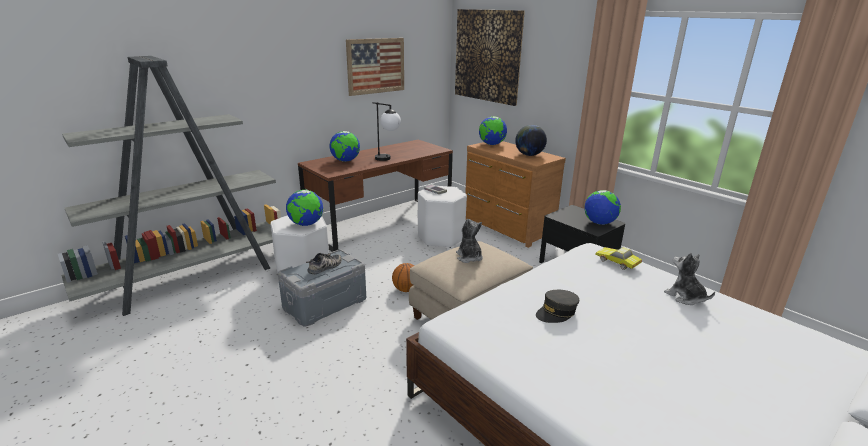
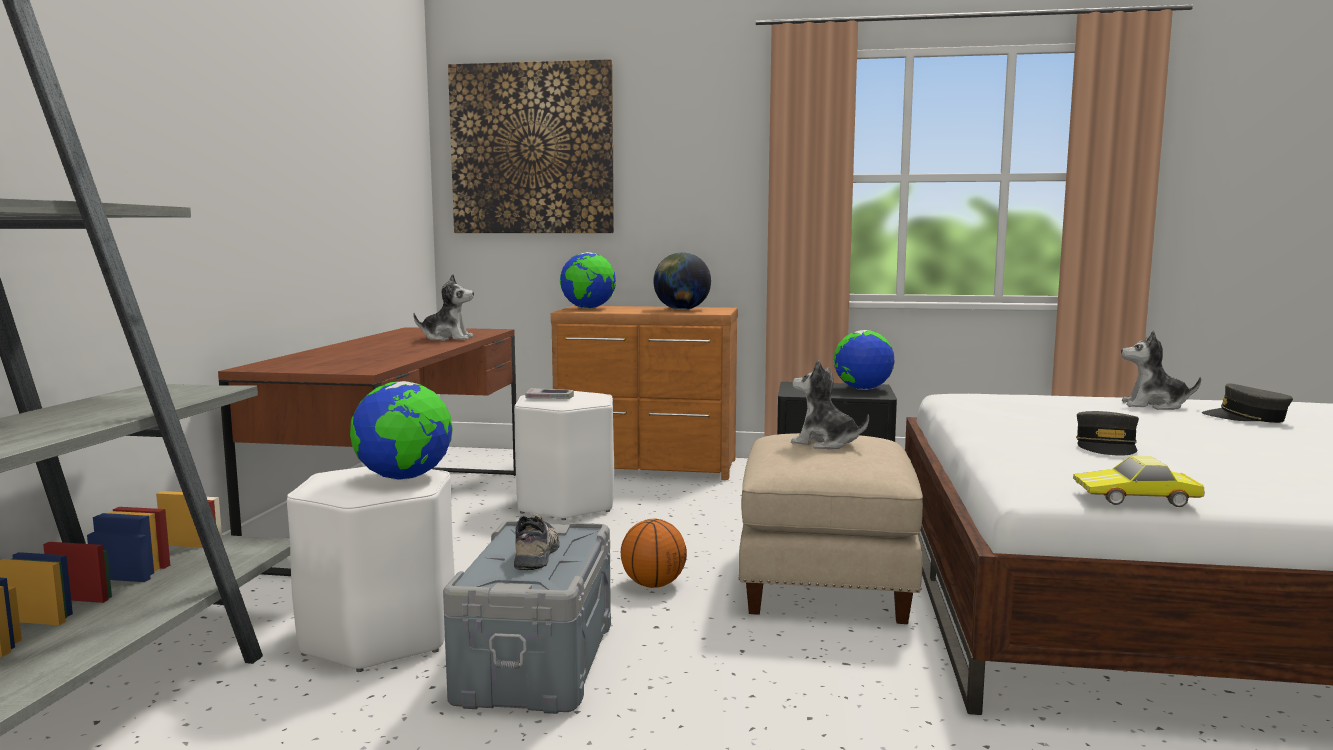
camera: 40 degrees left, 15 degrees down
(345, 161) = (338, 357): globe -> none
(376, 66) = (337, 151): picture -> none
(388, 159) = (427, 346): table lamp -> none
(409, 154) = (447, 338): none -> plush toy
(617, 262) = (1020, 396): toy car -> toy car (1137, 498)
(710, 328) = (1246, 418): none -> grey cap

